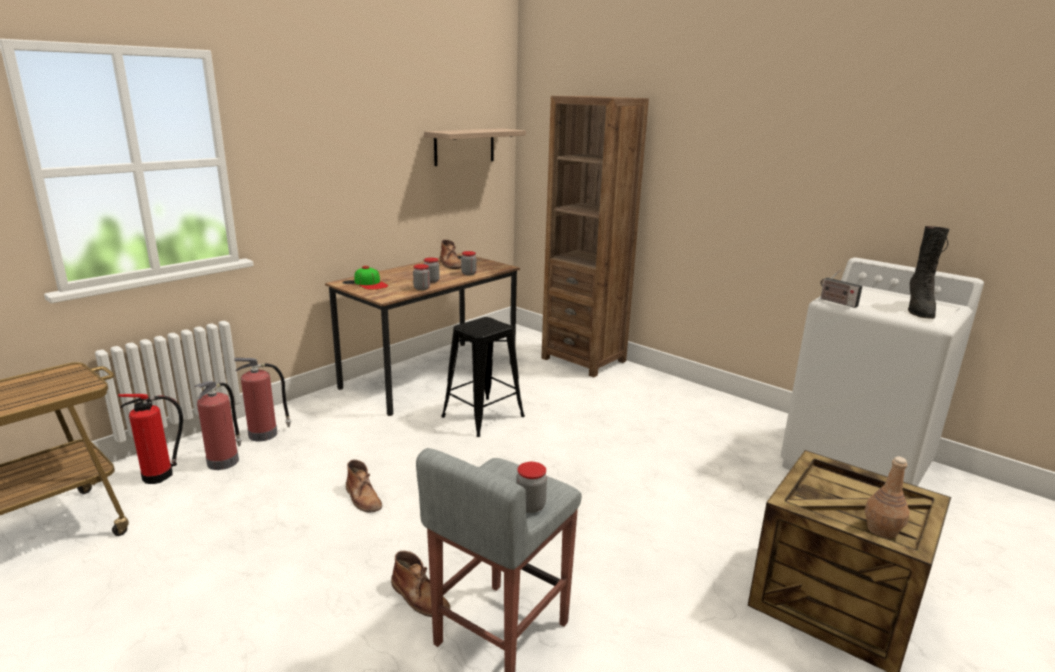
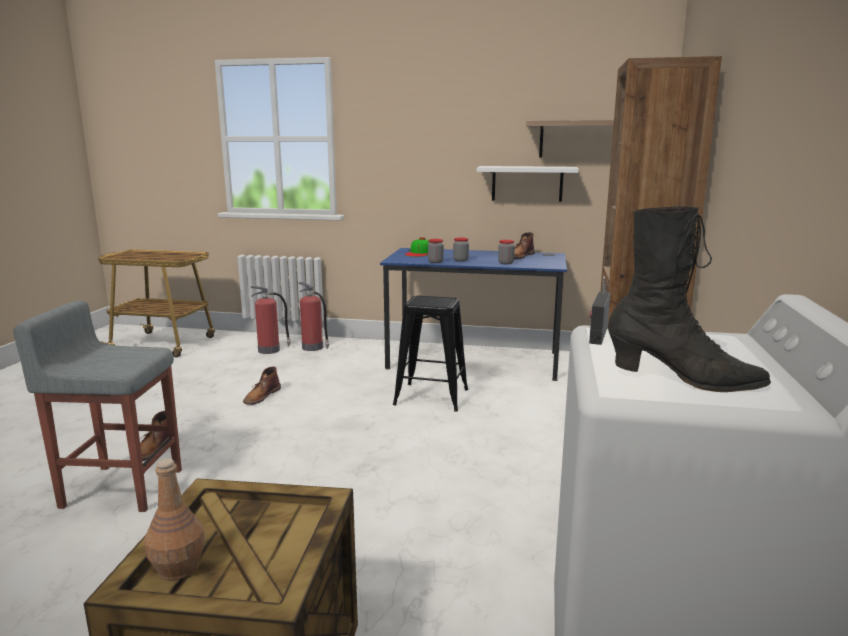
camera: 60 degrees right, 5 degrees down
(161, 475) = (240, 344): fire extinguisher -> none
(427, 192) = (527, 183): none -> white shelf
(430, 375) = (473, 360): brown desk -> blue desk
(530, 506) = (88, 367): jar -> none
(919, 310) = (683, 380): black boot -> black boot turned 150 degrees counterclockwise

